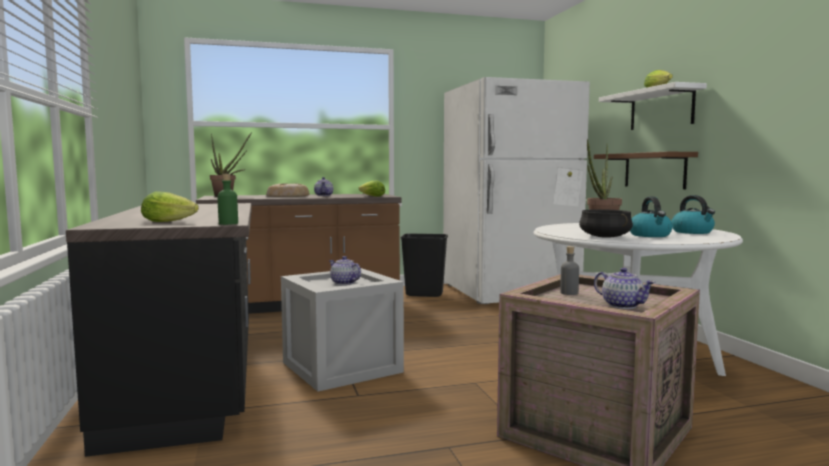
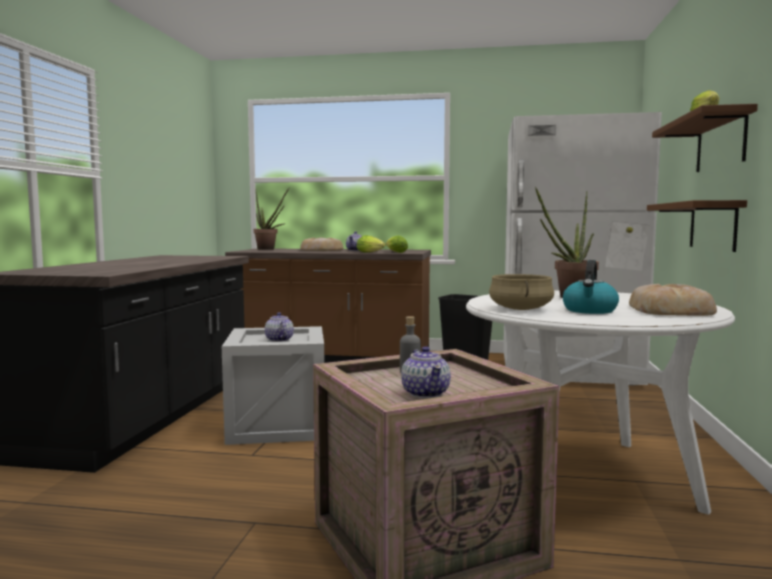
camera: 25 degrees right, 0 degrees up
(171, 222) = (76, 270): lettuce -> lettuce (371, 252)
(228, 223) = (101, 274): green bottle -> none
(604, 237) = (520, 309): black cooking pot -> beige cooking pot
(661, 109) = (720, 143): white shelf -> brown shelf
(693, 232) = (671, 310): kettle -> bread

